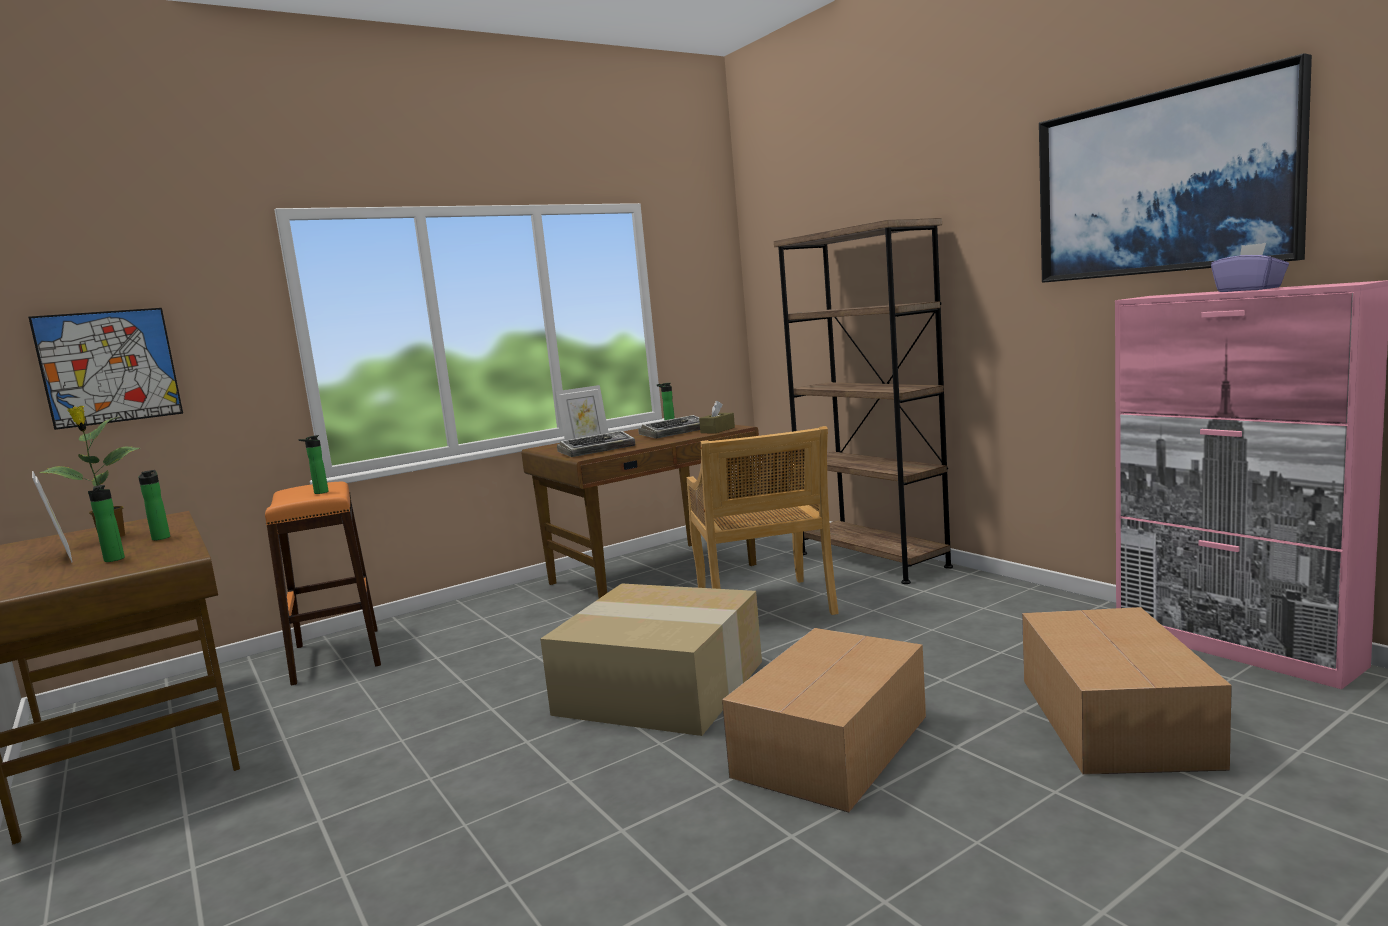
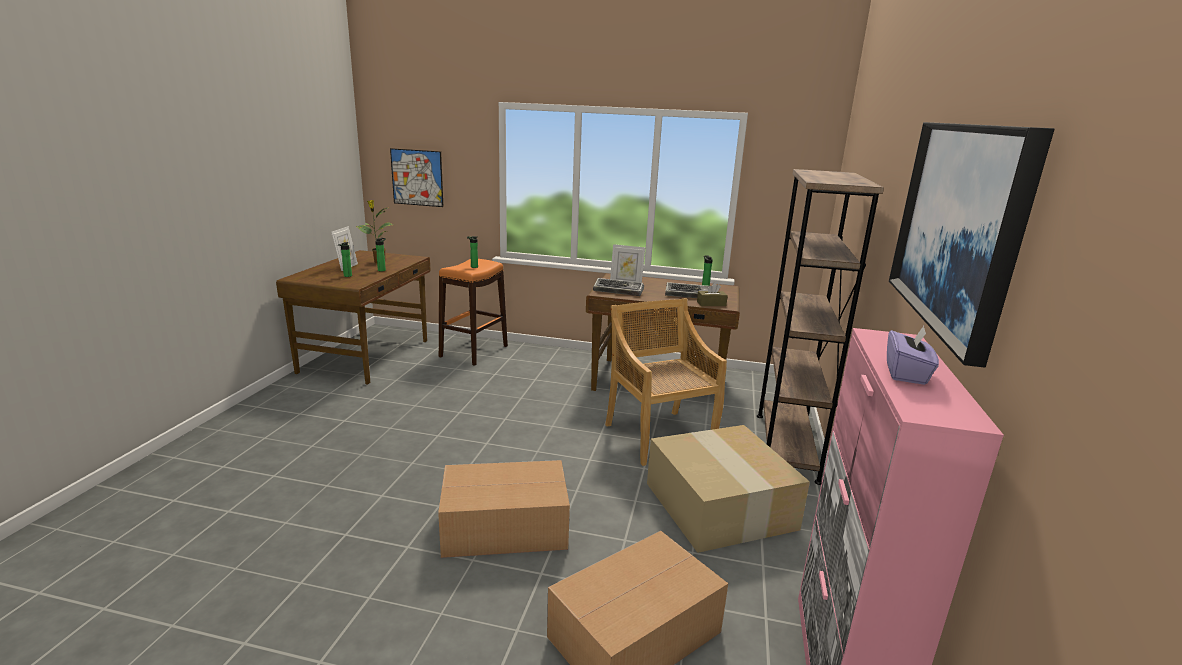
camera: 45 degrees right, 10 degrees up
(664, 686) = (523, 447): cardboard box -> cardboard box (722, 506)
(765, 606) = (658, 436): beige chair -> beige chair turned 120 degrees clockwise

